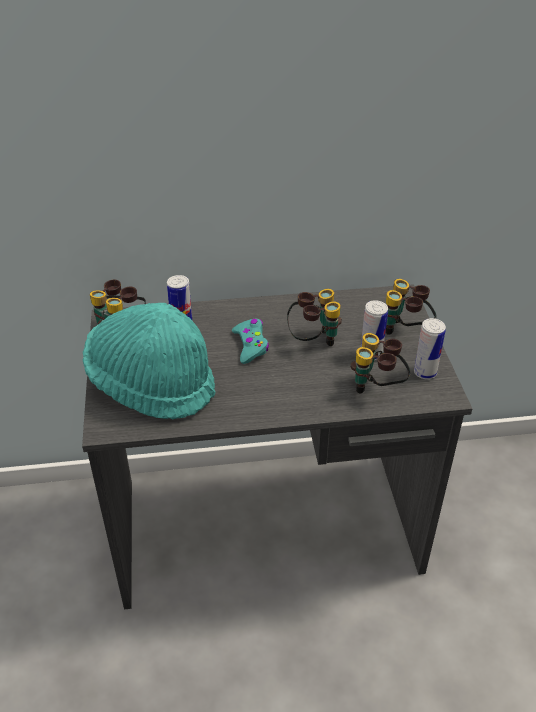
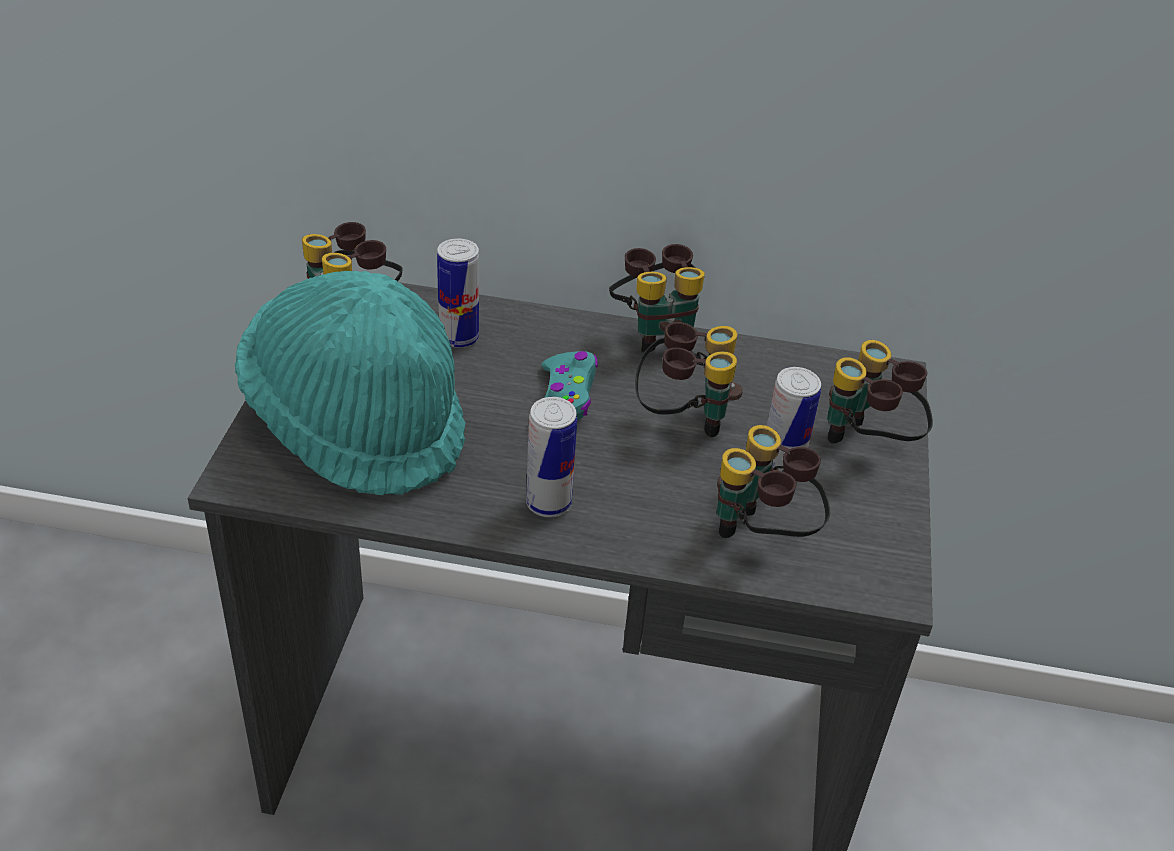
camera: 15 degrees right, 0 degrees up
(279, 301) = (655, 332): none -> binoculars
(425, 373) = (869, 532): can -> can (548, 503)

